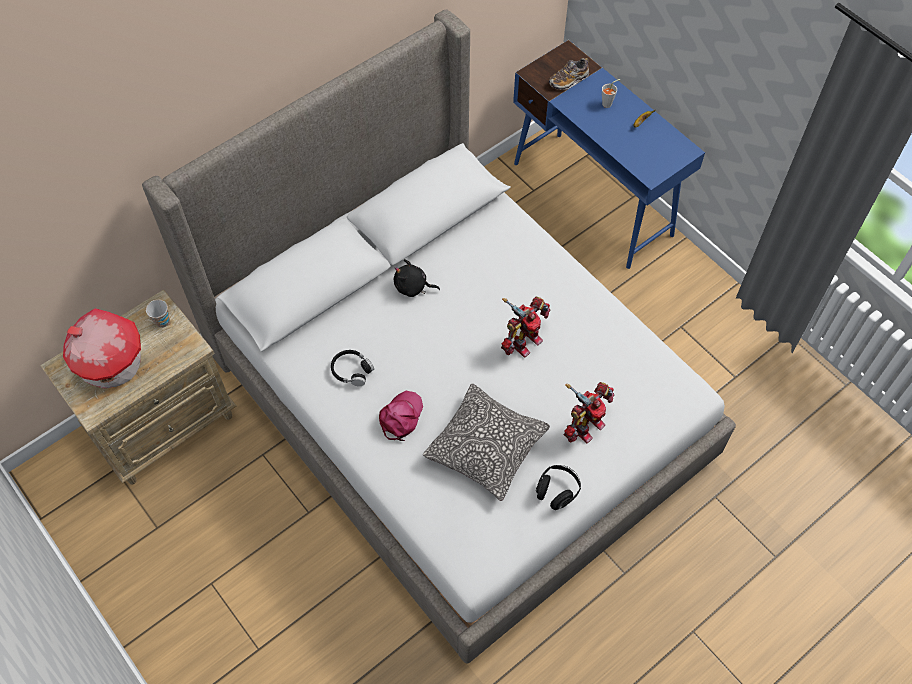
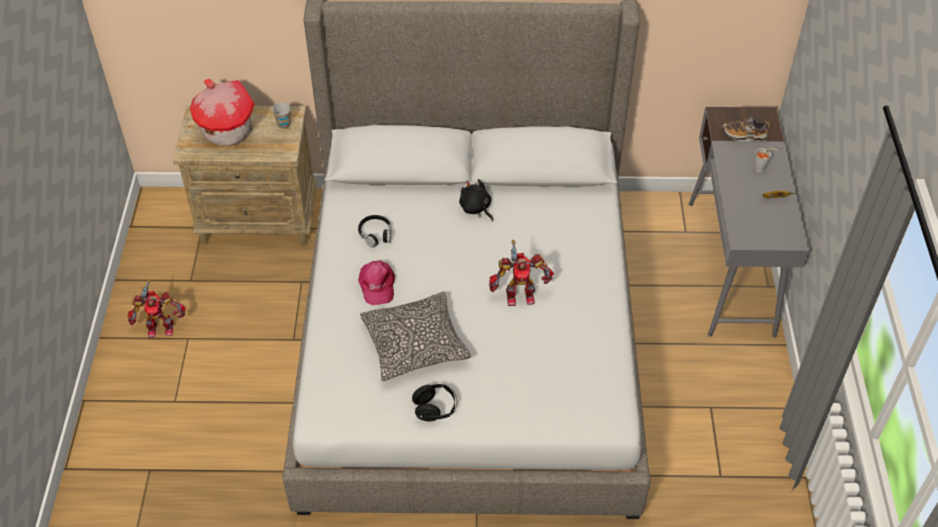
camera: 40 degrees right, 10 degrees down
(401, 417) = (377, 285): pink cap -> pink cap turned 105 degrees clockwise
(585, 425) = (505, 381): toy robot -> toy robot (161, 327)
(593, 199) = (730, 267): blue desk -> grey desk

